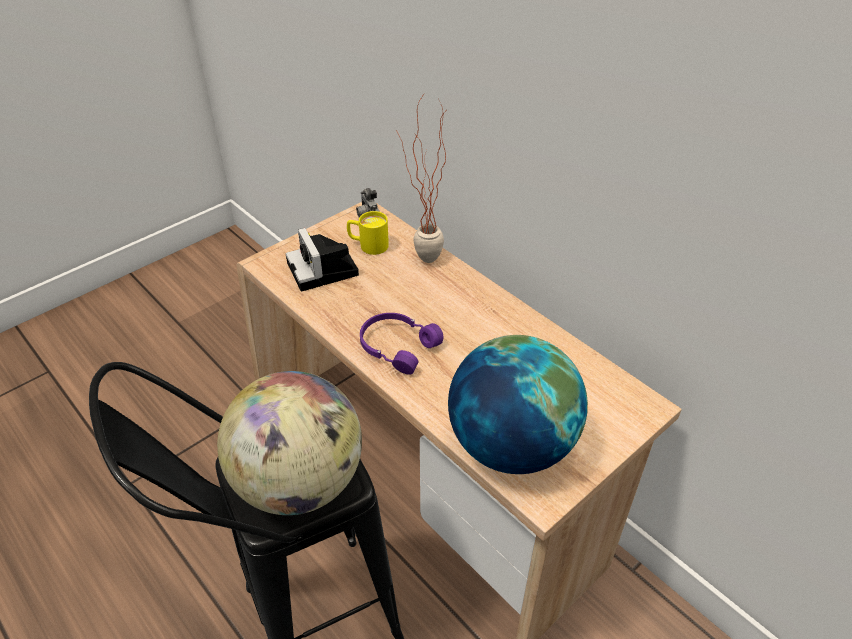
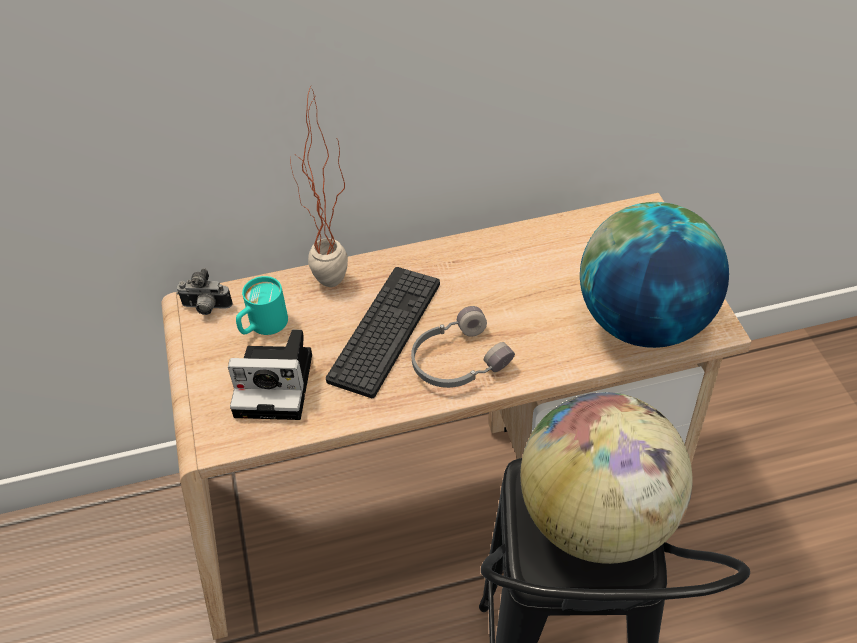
camera: 60 degrees left, 5 degrees up
(368, 245) = (262, 326): yellow mug -> turquoise mug
(397, 346) = (457, 360): purple headphones -> grey headphones
(401, 301) = (385, 331): none -> keyboard

